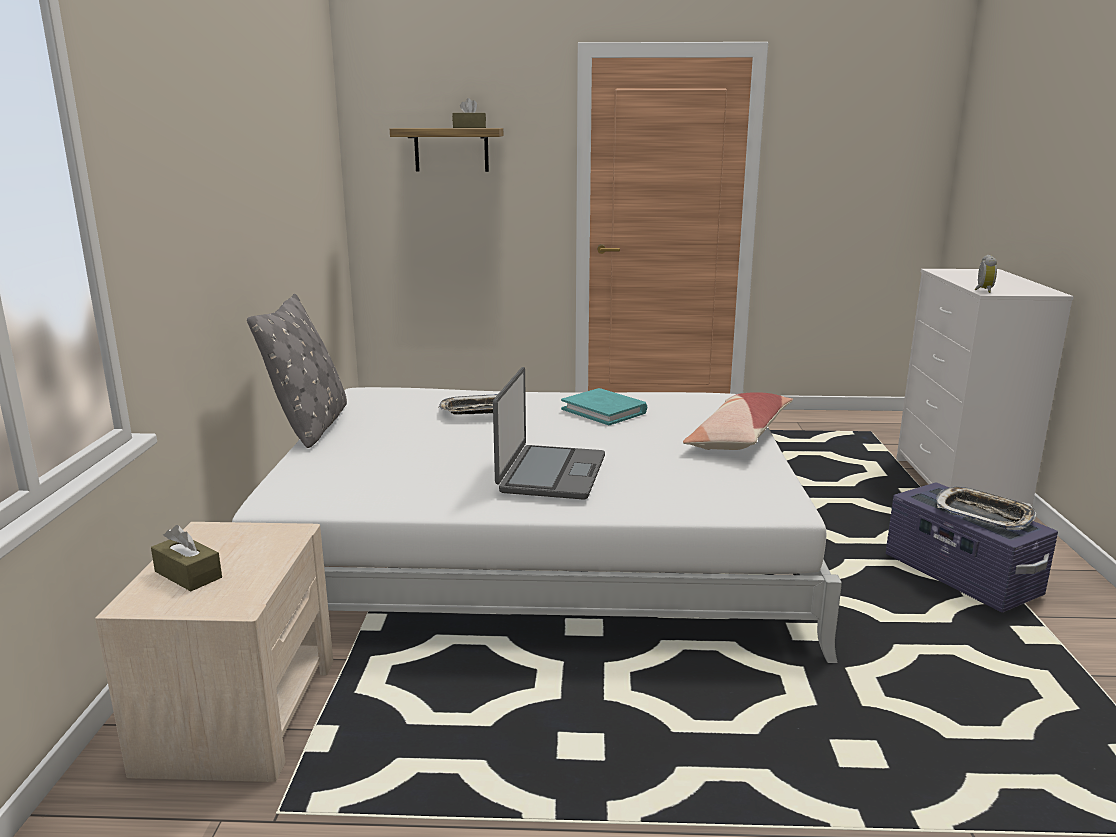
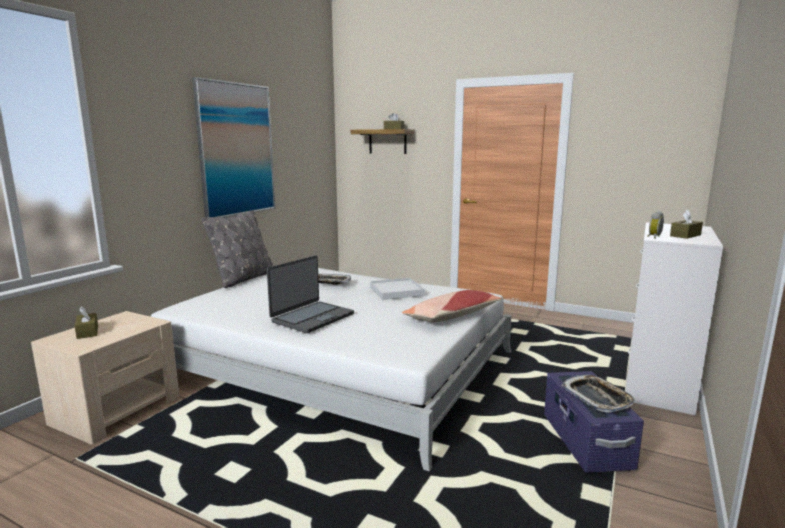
camera: 25 degrees right, 5 degrees down
(247, 177) = (236, 150): none -> picture
(604, 411) = (396, 291): turquoise book -> white tray
(1007, 285) = (685, 235): none -> brown tissue box

